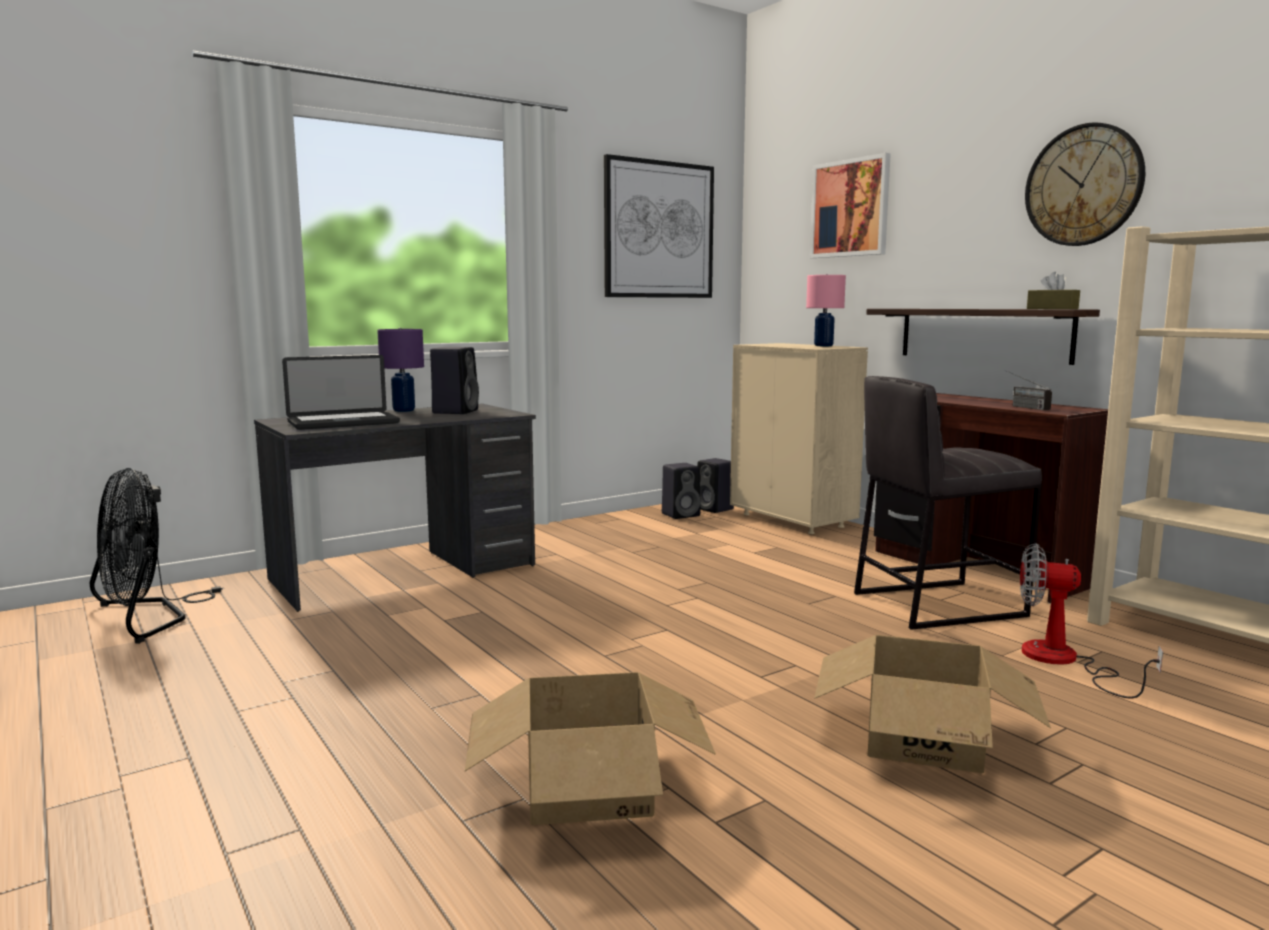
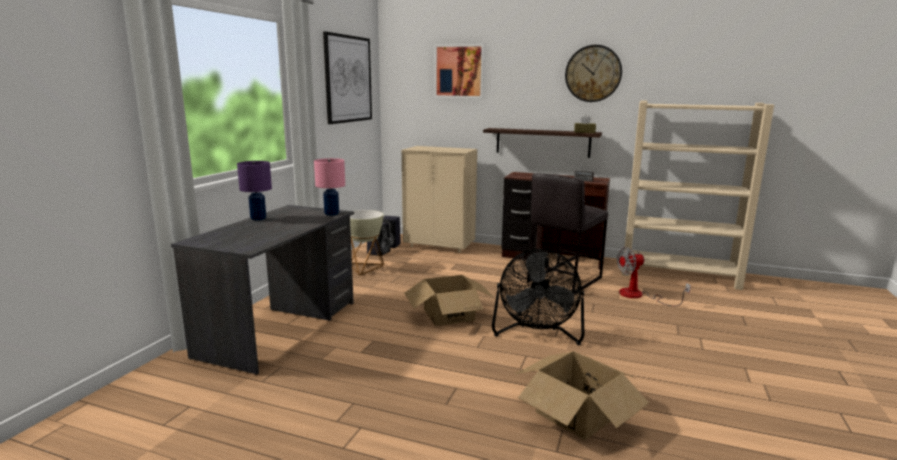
camera: 35 degrees left, 5 degrees up
(151, 615) = (143, 411): black fan -> black fan (534, 332)
(343, 423) = (254, 237): laptop -> none
(455, 411) = (296, 215): black speaker -> none
(627, 529) = (365, 268): none -> planter
(823, 346) = (454, 149): pink table lamp -> pink table lamp (332, 214)
(924, 739) = (647, 345): cardboard box -> cardboard box (449, 314)

